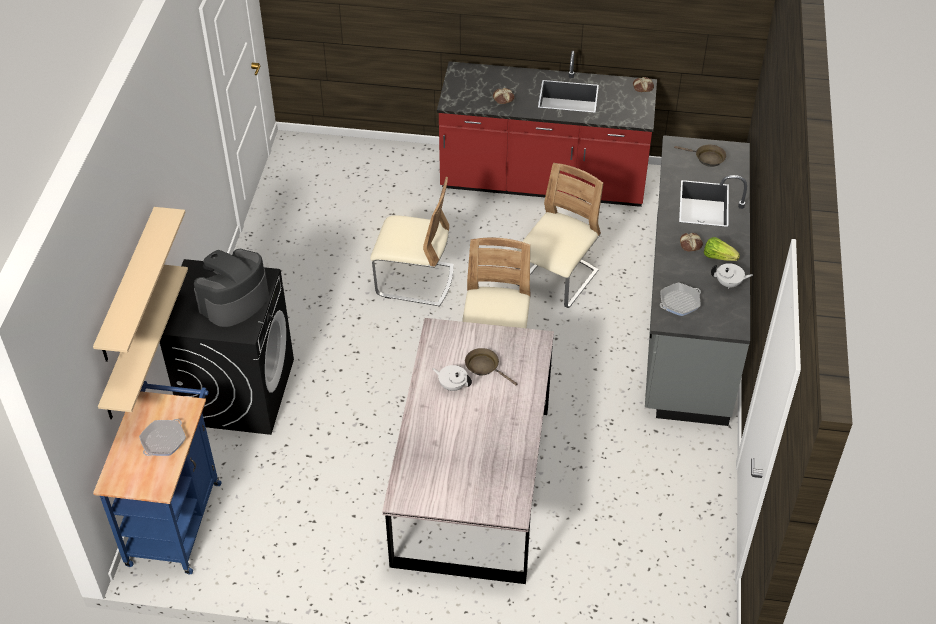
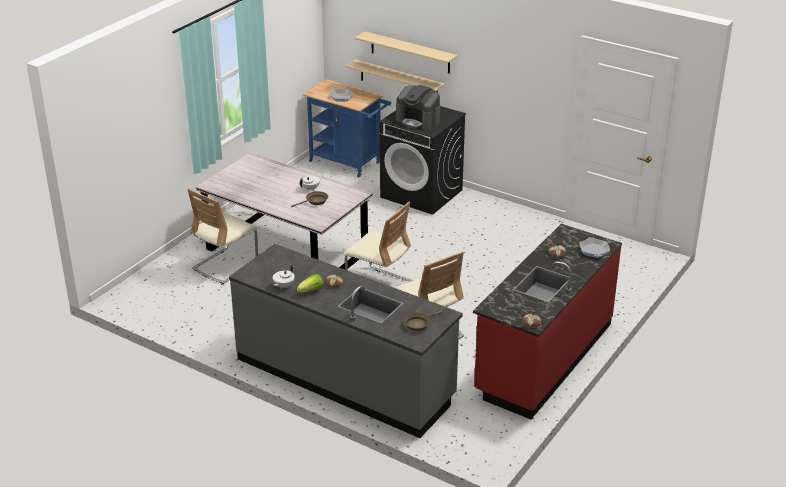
camera: 115 degrees right, 15 degrees down
(234, 301) = (418, 120): coffee machine -> coffee machine turned 150 degrees clockwise
(414, 281) = (471, 272): beige chair -> beige chair (225, 265)
(679, 302) = (286, 261): frying pan -> frying pan (594, 250)

